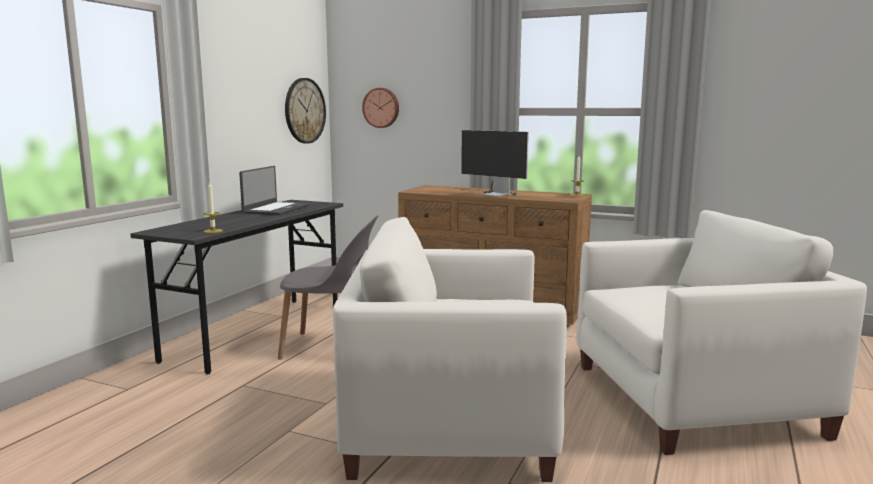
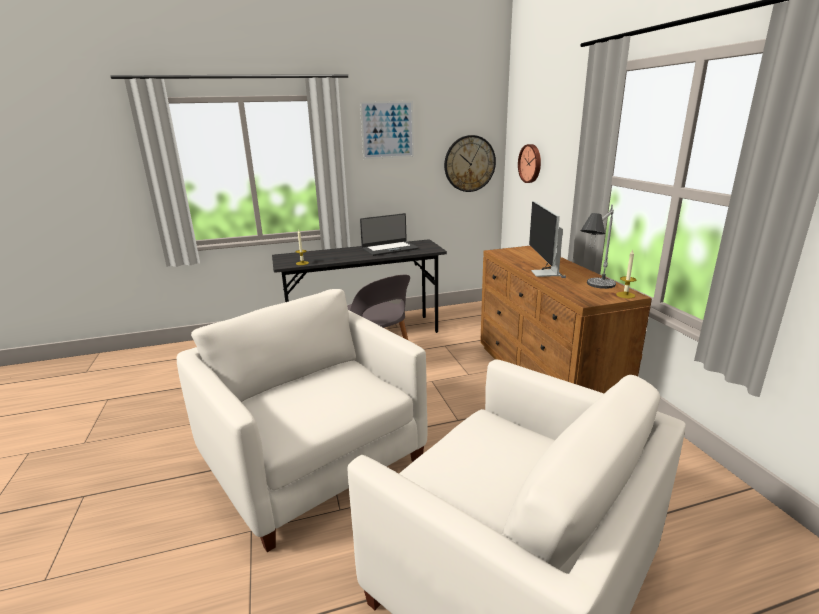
camera: 50 degrees right, 10 degrees up
(234, 62) = (387, 130): none -> picture
(558, 197) = (594, 292): none -> table lamp

